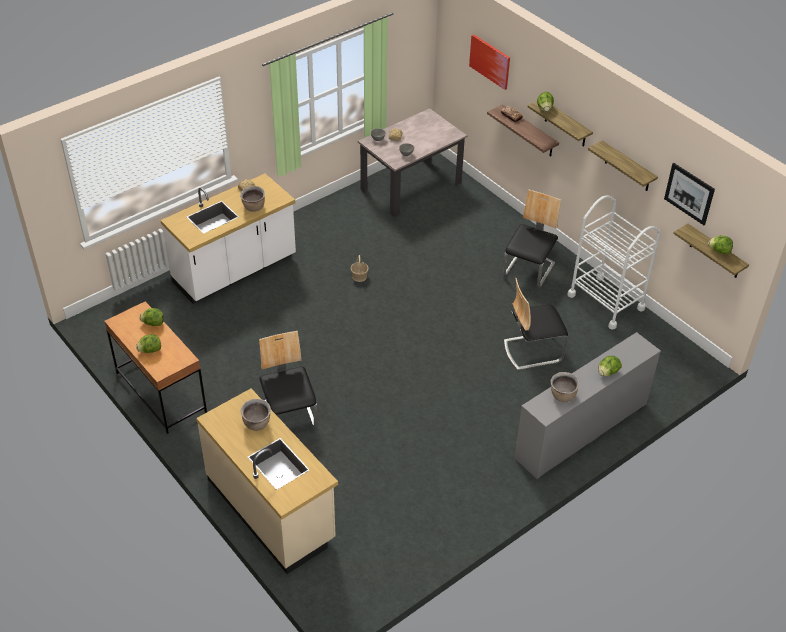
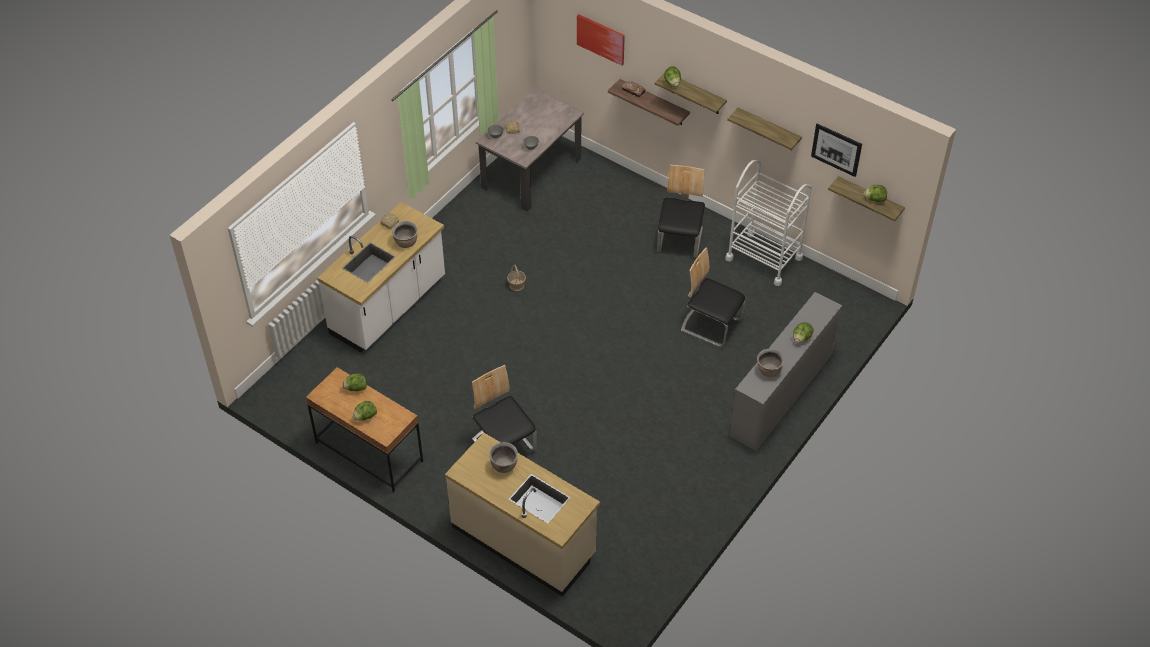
camera: 15 degrees left, 5 degrees up
(532, 350) = (711, 325): chair -> chair turned 60 degrees clockwise

